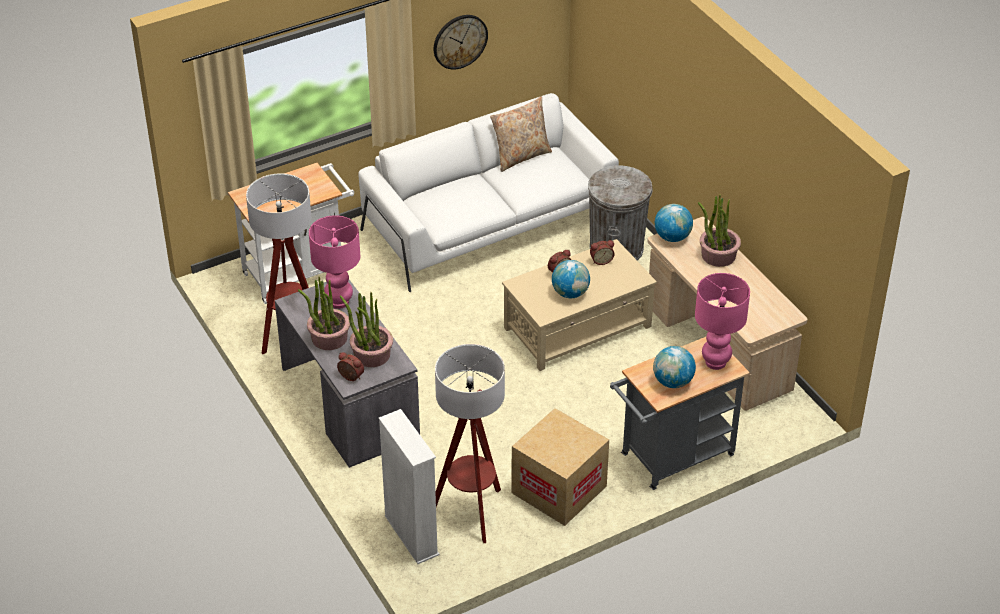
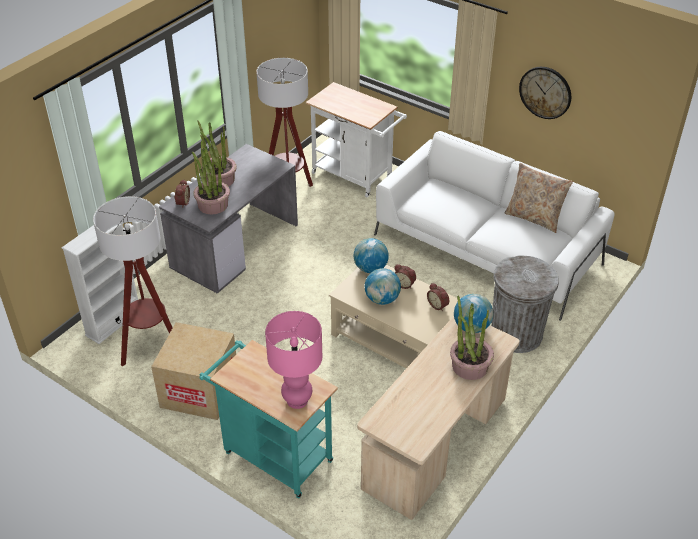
camera: 65 degrees right, 0 degrees up
(339, 302) = (262, 171): pink table lamp -> none
(671, 458) = (273, 454): grey cart -> turquoise cart
(672, 382) = (253, 377): globe -> globe (370, 268)

